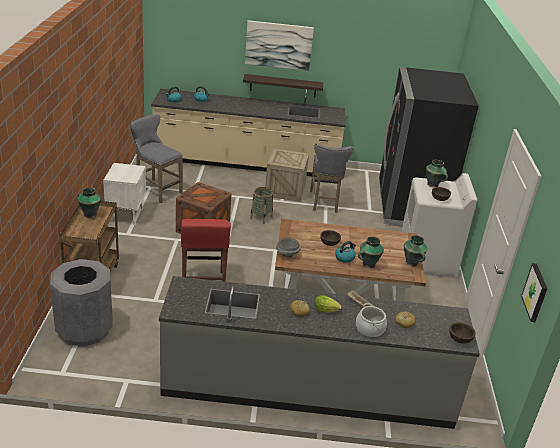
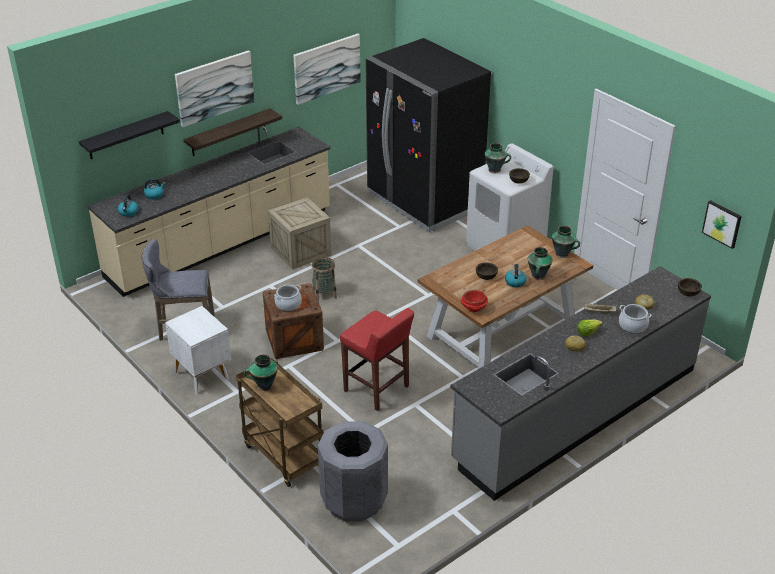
camera: 40 degrees left, 5 degrees up
(198, 195) = (288, 304): none -> cooking pot
(200, 51) = (126, 135): none -> black shelf
(287, 254) = (474, 308): grey bowl -> red bowl
(324, 203) = (353, 243): grey stool -> none
(382, 72) = (327, 68): none -> picture

